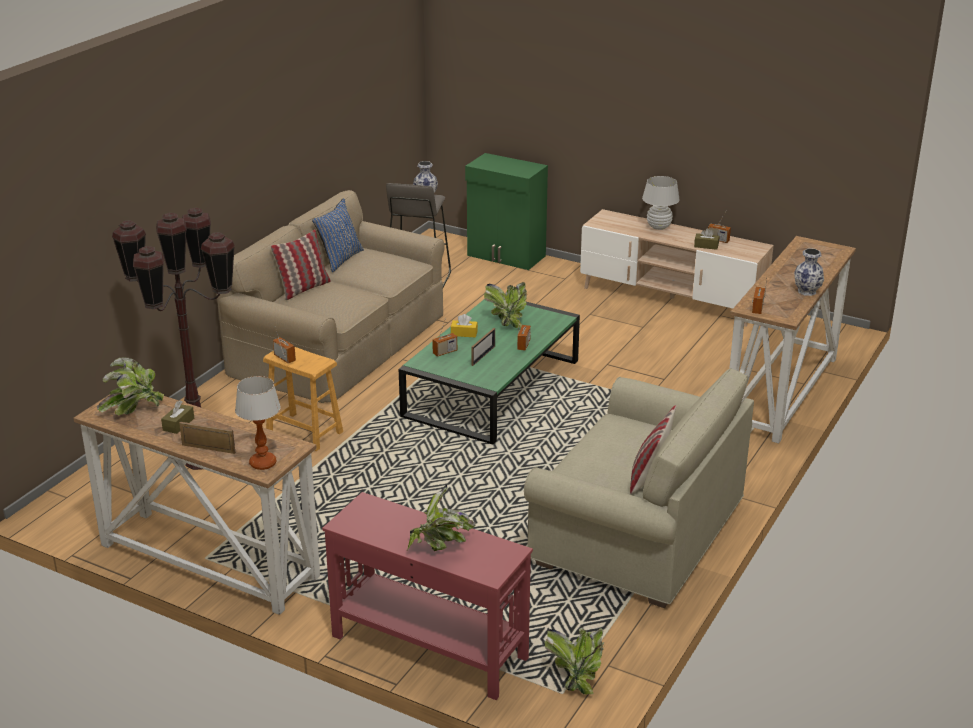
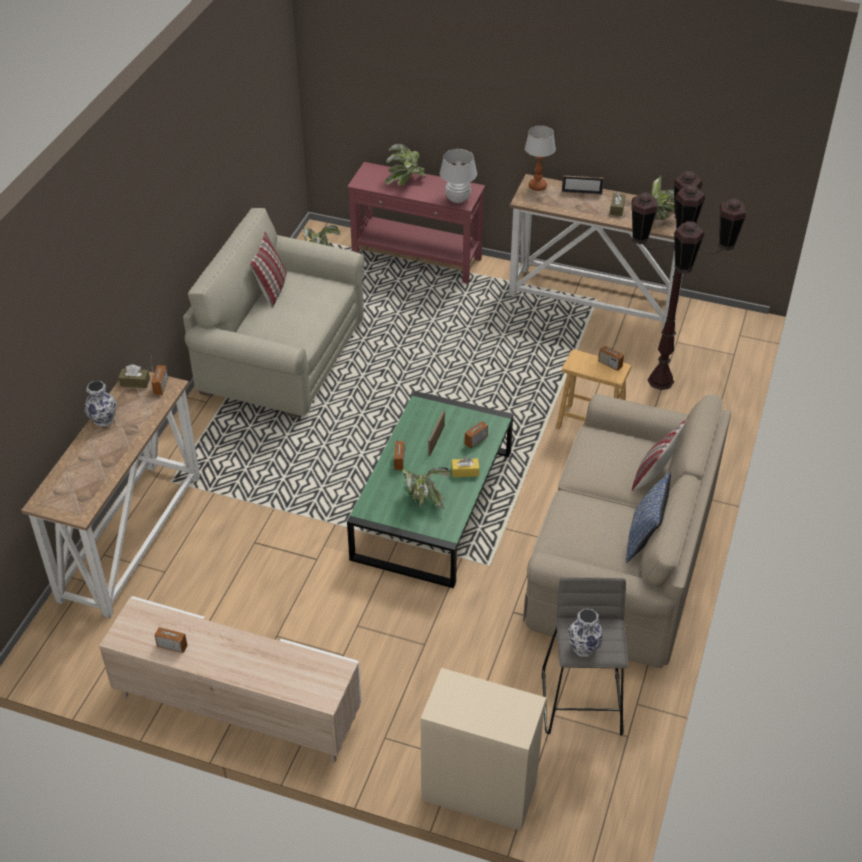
camera: 170 degrees right, 15 degrees up
(506, 256) = (479, 789): green cabinet -> beige cabinet
(659, 227) = (251, 671): white table lamp -> white table lamp (457, 199)
(706, 246) = (190, 629): brown tissue box -> brown tissue box (135, 382)

